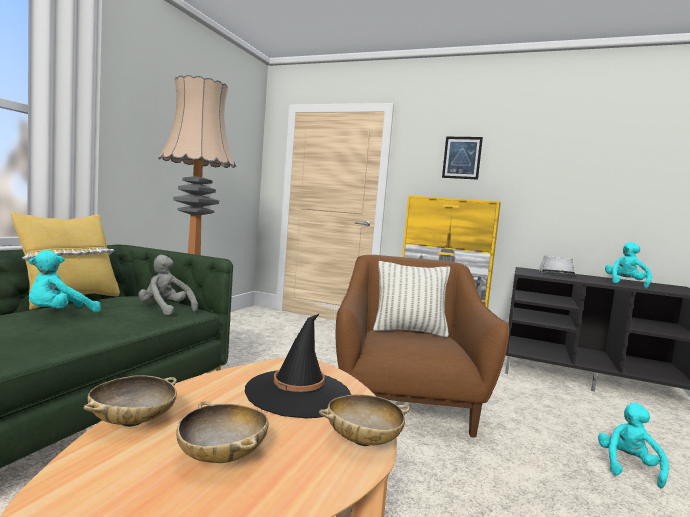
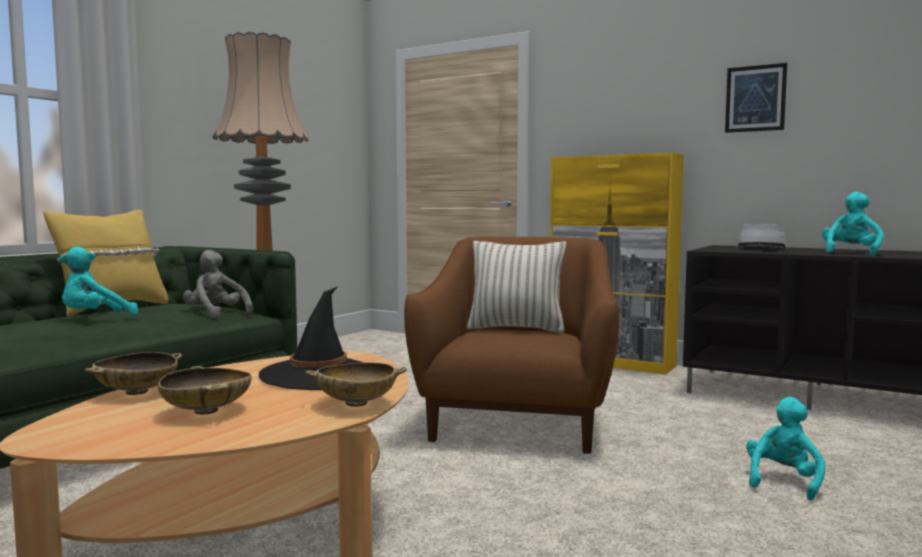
camera: 10 degrees right, 0 degrees up
(462, 157) = (626, 97): picture -> picture (755, 98)

